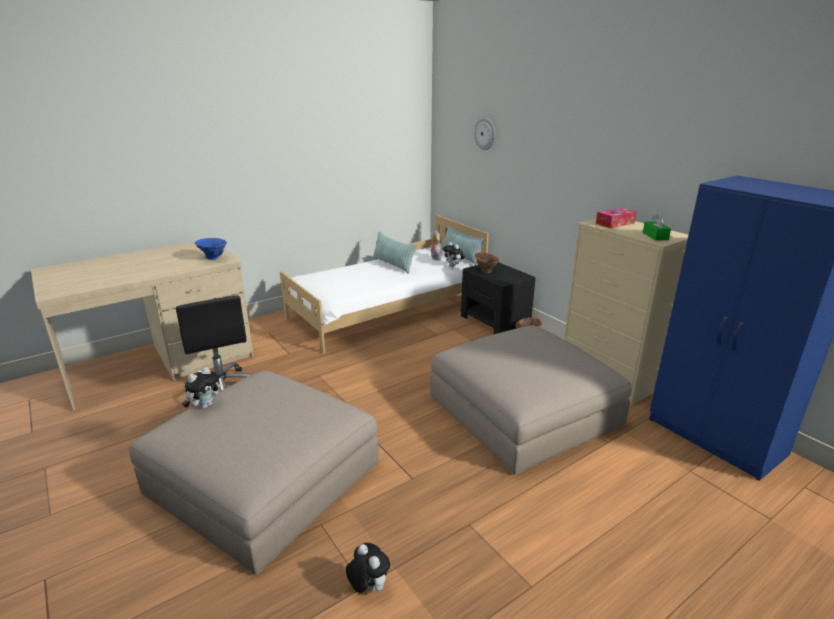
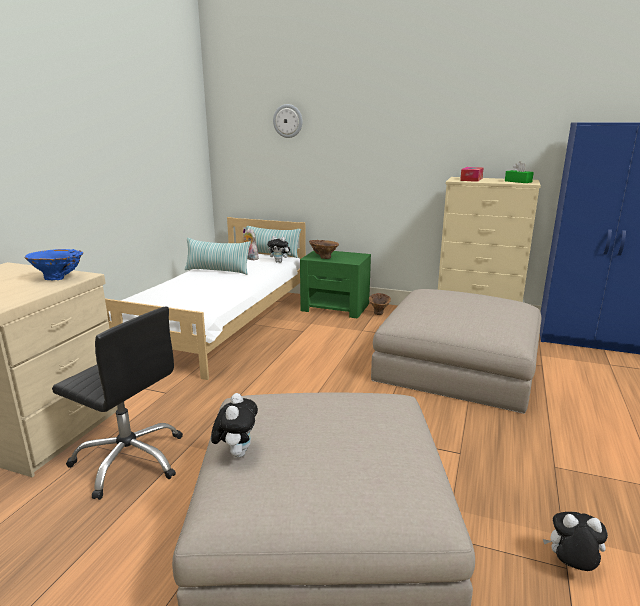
camera: 35 degrees left, 5 degrees down
(495, 320) = (335, 307): black nightstand -> green nightstand

